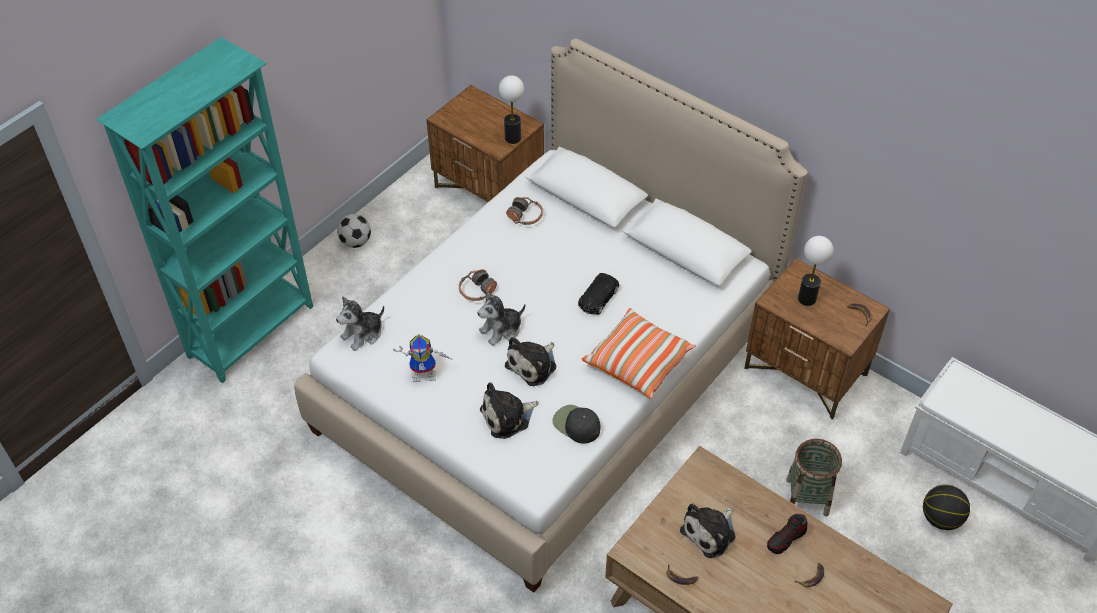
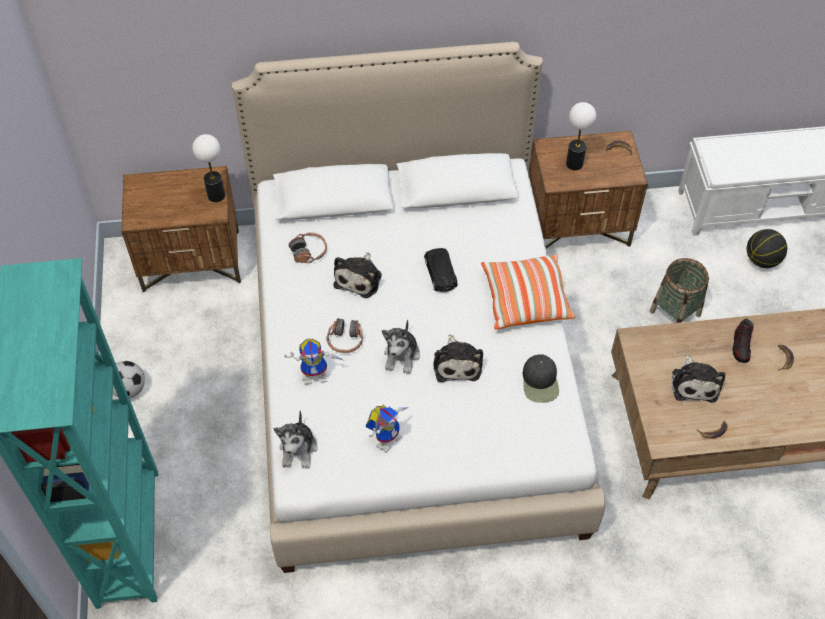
camera: 45 degrees left, 5 degrees up
(432, 297) = (317, 374): none -> toy robot
(508, 417) = (487, 418): plush toy -> plush toy (359, 278)
(576, 425) = (540, 382): black cap -> black cap turned 90 degrees counterclockwise

